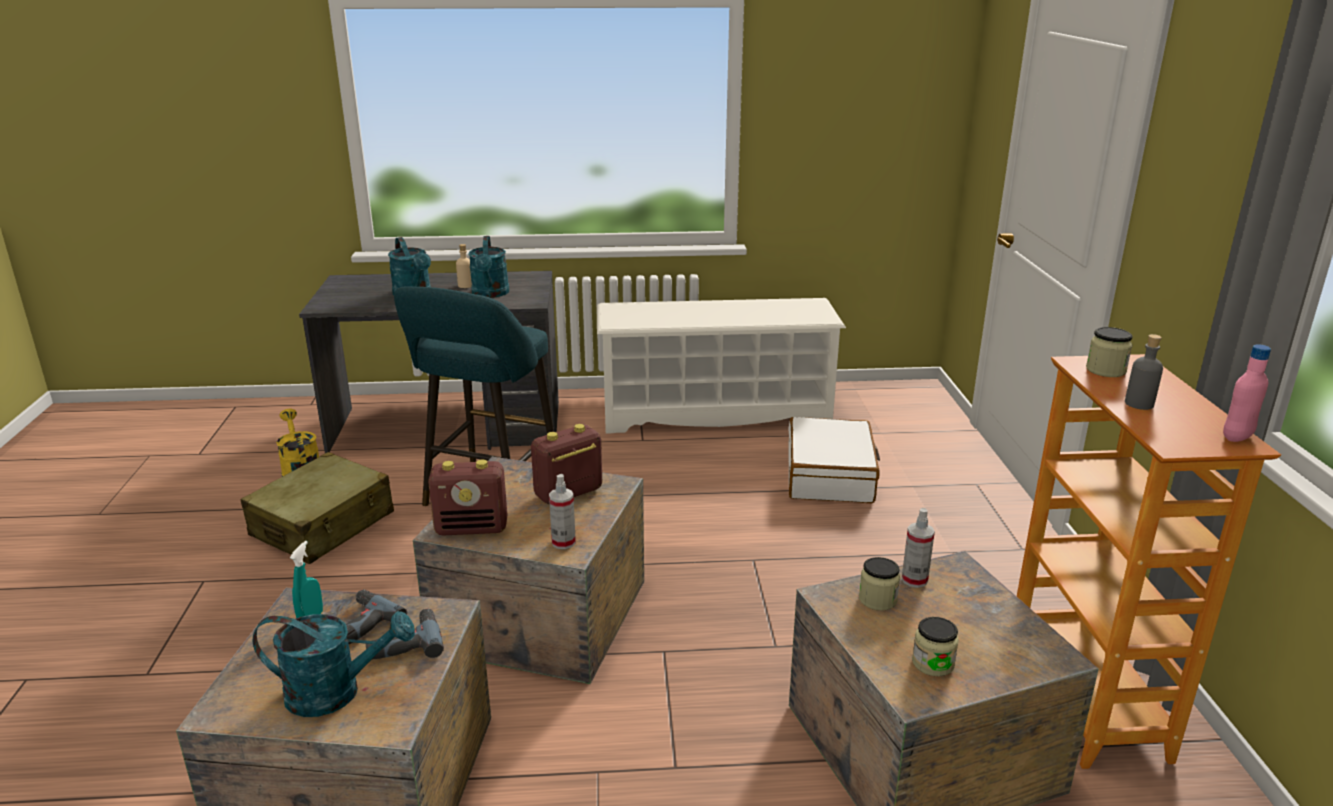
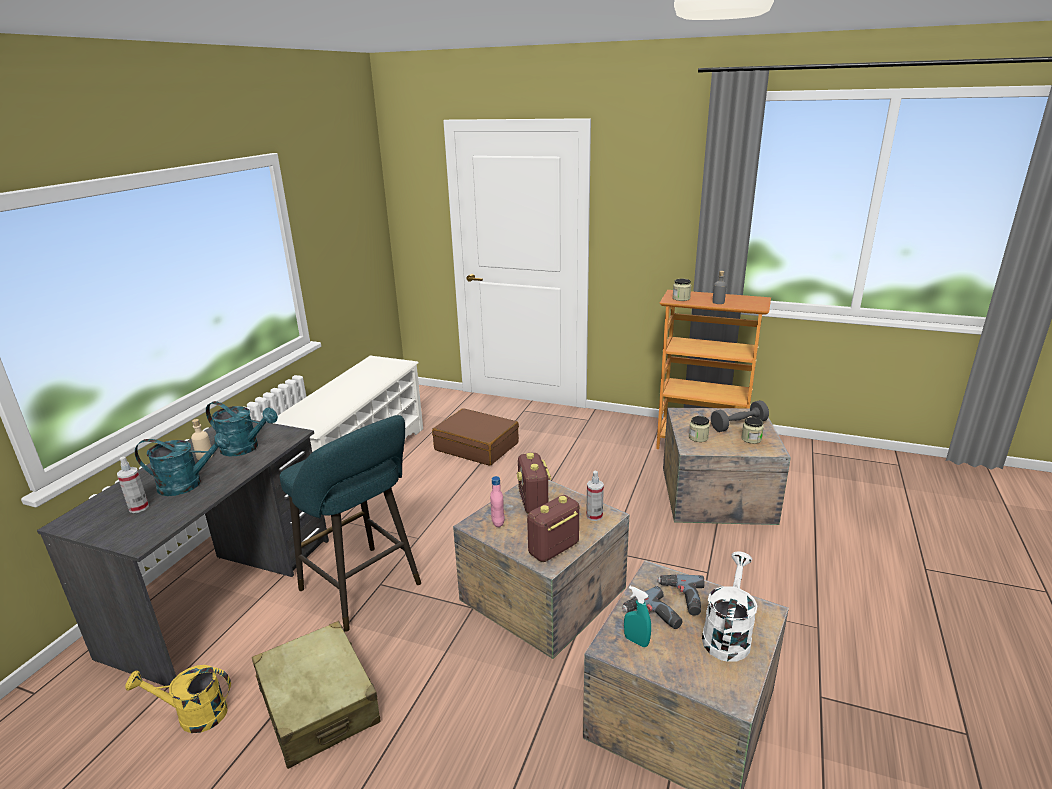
camera: 65 degrees left, 0 degrees up
(336, 692) = (727, 634): turquoise watering can -> white watering can
(472, 528) = (553, 549): radio -> radio turned 150 degrees counterclockwise
(830, 476) = (477, 446): white suitcase -> brown suitcase
(914, 580) = (686, 425): spray bottle -> spray bottle (139, 507)
(977, 641) = (738, 425): none -> grey dumbbell
(1237, 437) = (755, 298): pink bottle -> pink bottle (498, 522)

